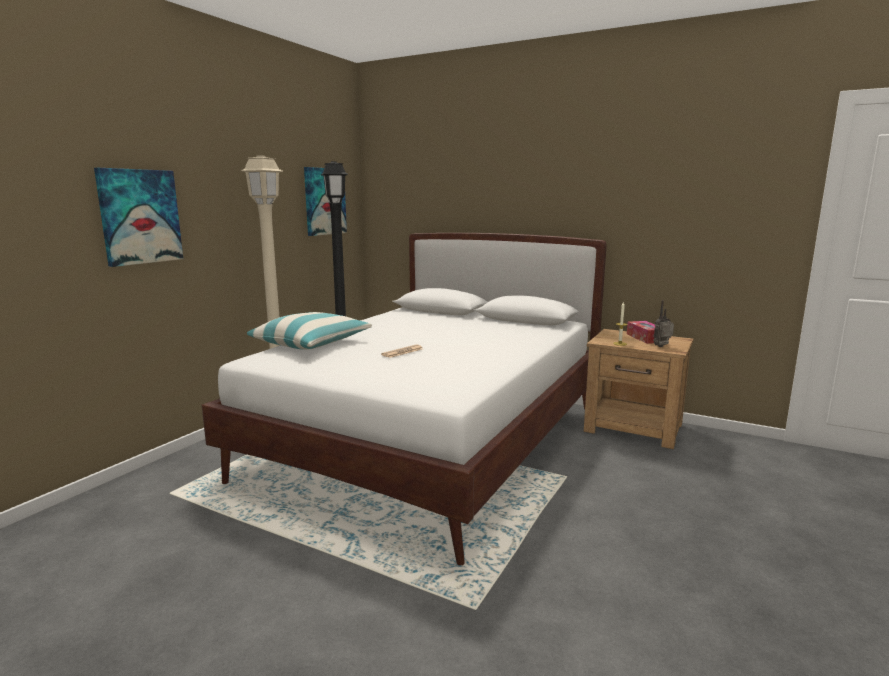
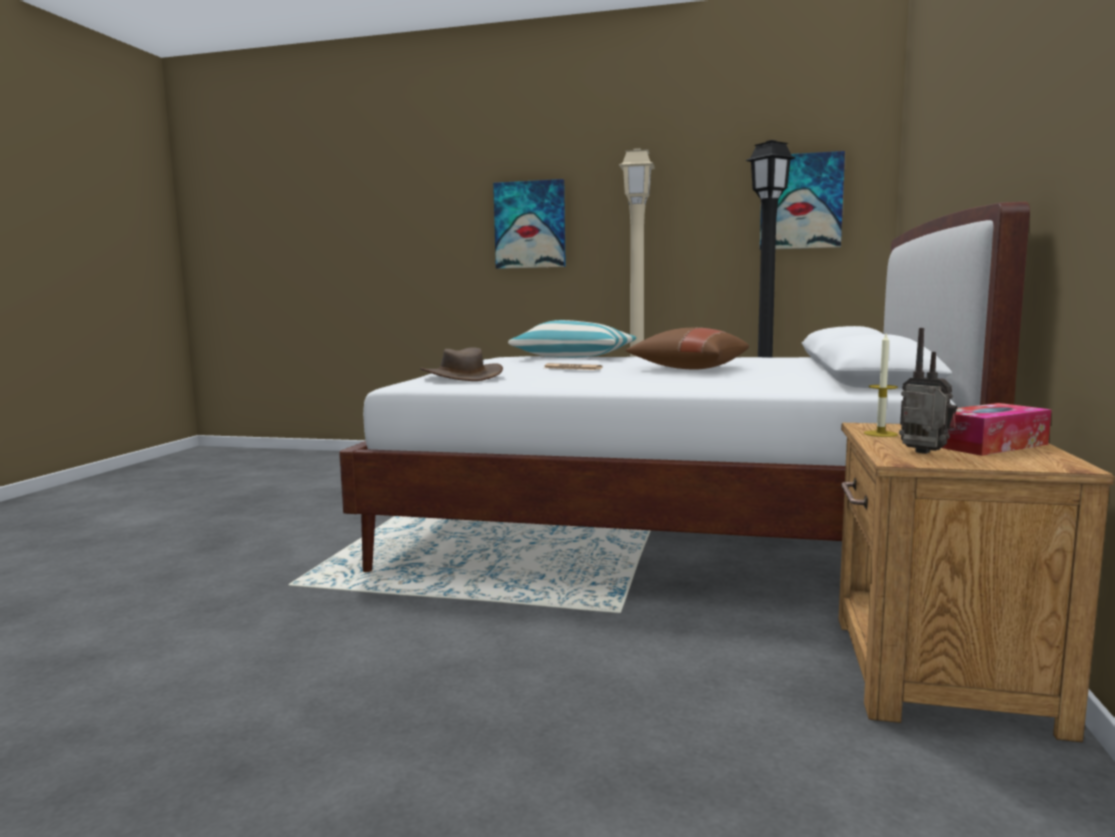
camera: 75 degrees right, 5 degrees down
(428, 380) = (461, 376): none -> brown hat
(437, 333) = (688, 368): none -> brown pillow

